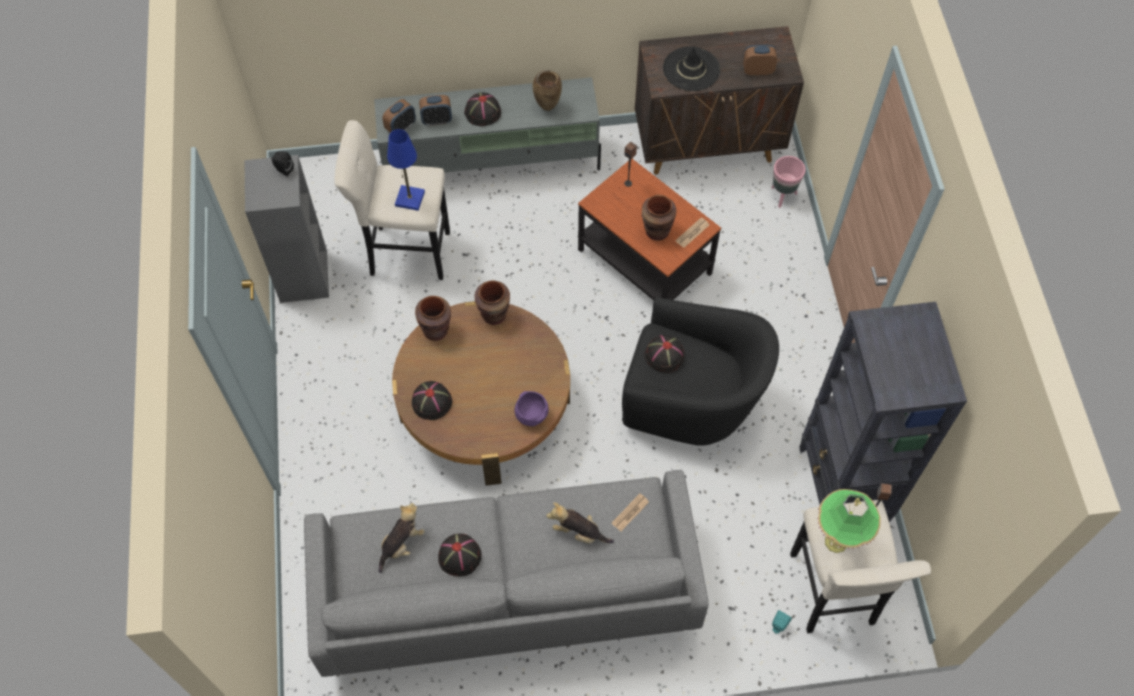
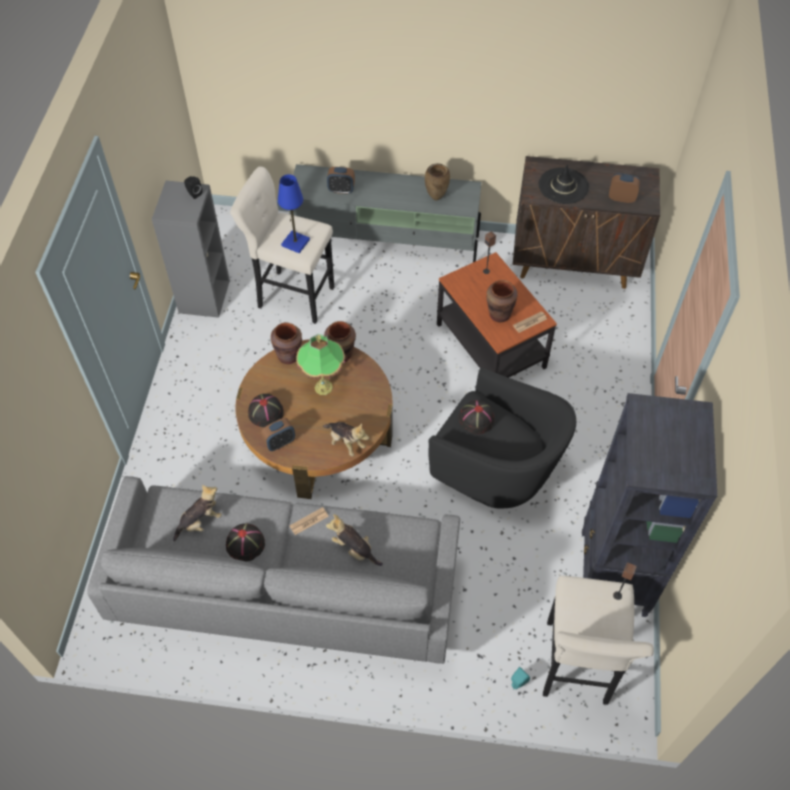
camera: 15 degrees right, 5 degrees down
(401, 128) = (310, 190): alarm clock -> alarm clock (280, 442)
(482, 112) = (381, 191): black hat -> none
(531, 415) = (346, 442): purple bowl -> plush toy
(630, 512) = (405, 543): newspaper -> newspaper (309, 521)
(782, 196) = (627, 318): pink planter -> none
(836, 542) = (578, 611): table lamp -> table lamp (323, 387)

